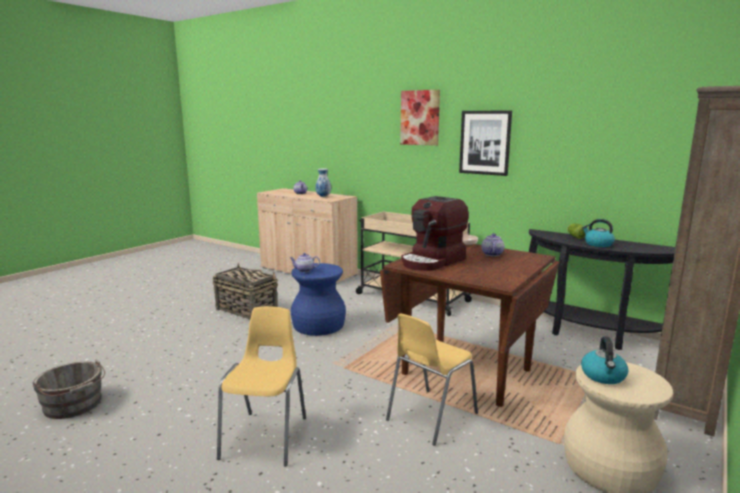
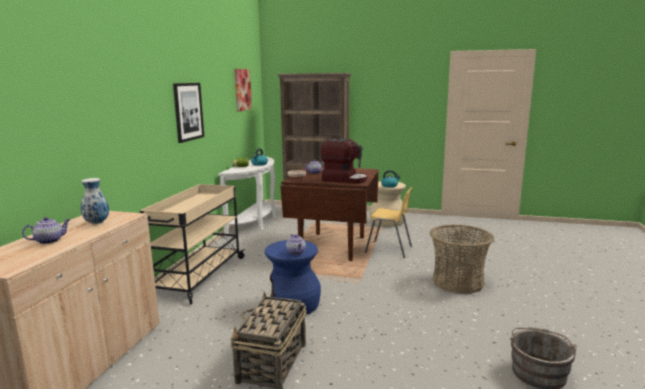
camera: 110 degrees left, 0 degrees up
(266, 437) = (457, 282): yellow chair -> basket
(420, 117) = (143, 91): picture -> picture (242, 90)
(589, 334) = (255, 223): black console table -> white console table

